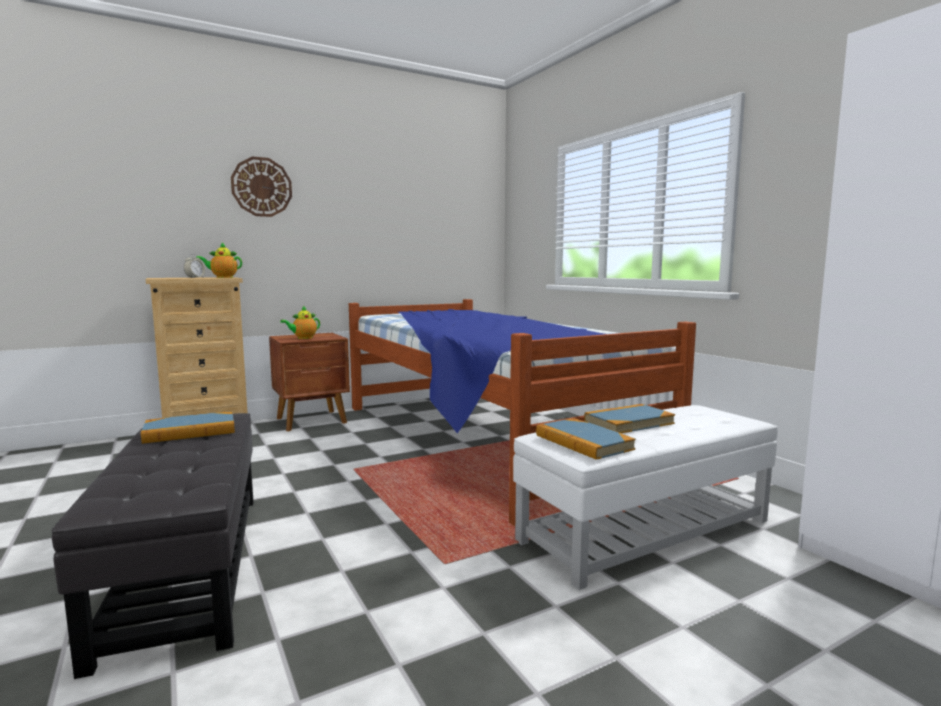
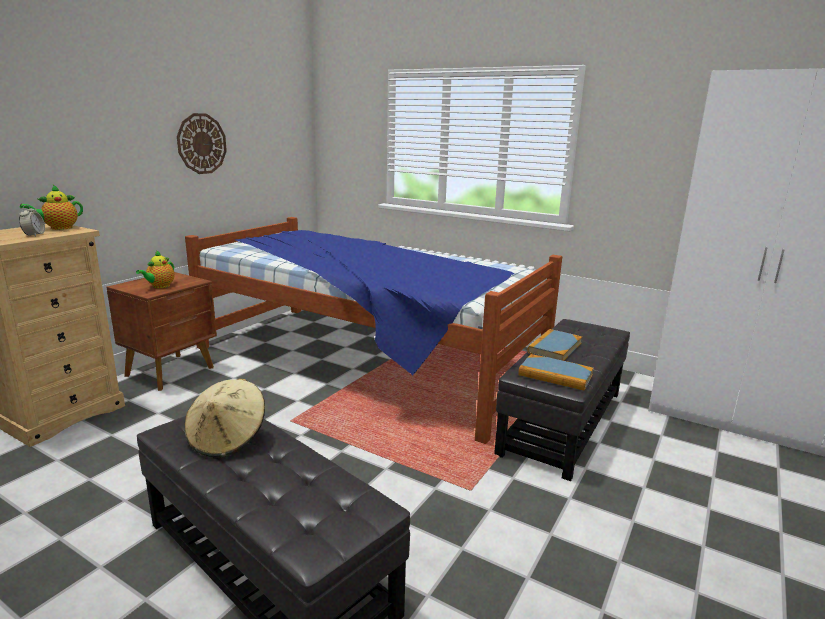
camera: 30 degrees left, 10 degrees up
(190, 431) = (227, 439): book -> beige hat
(262, 187) = (76, 105): wall clock -> wall clock (201, 143)
(644, 530) = (561, 421): white ottoman -> black ottoman

